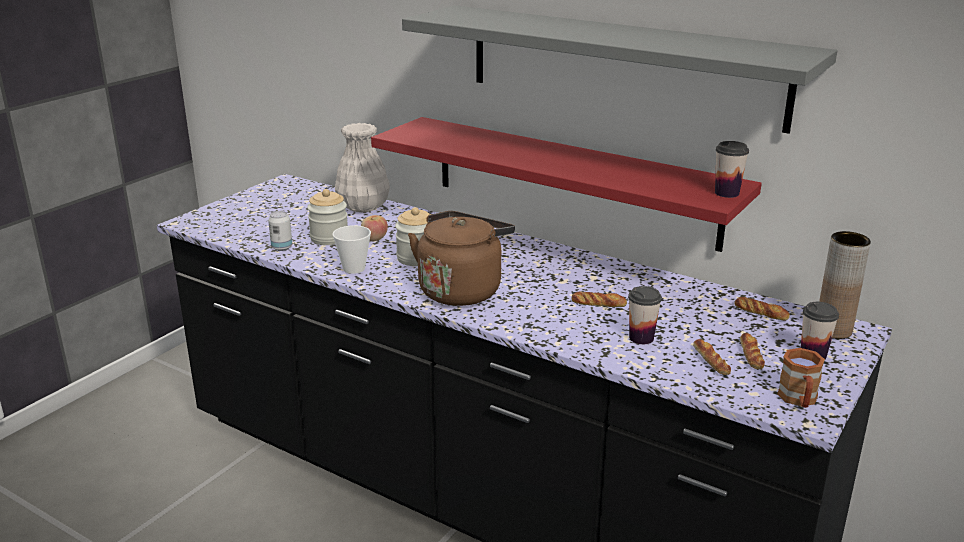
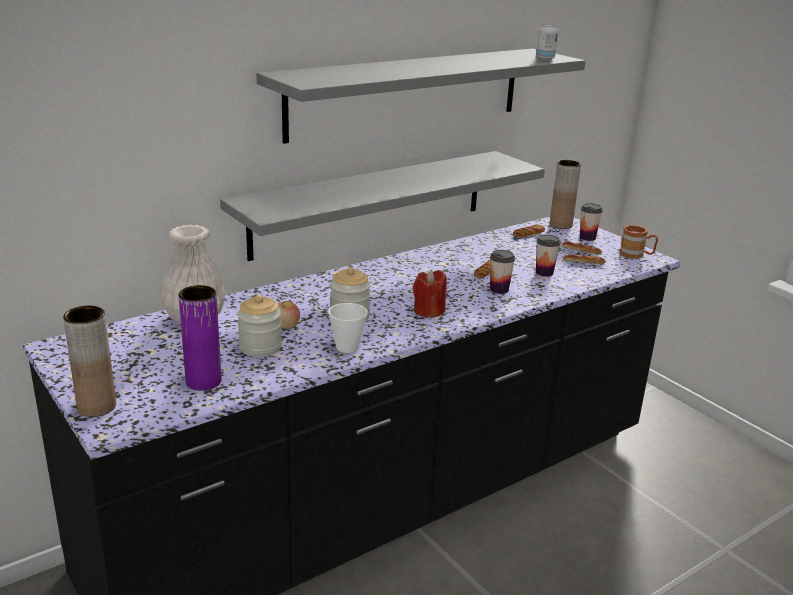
camera: 70 degrees left, 0 degrees up
(210, 212) = (97, 407): none -> brown vase
(262, 232) = (203, 381): none -> purple vase
(282, 248) = (259, 375): can -> can (545, 59)
(462, 290) = (429, 311): brown kettle -> red candle
(573, 181) = (371, 203): red shelf -> grey shelf
(726, 193) = (511, 161): cup -> cup (499, 289)

